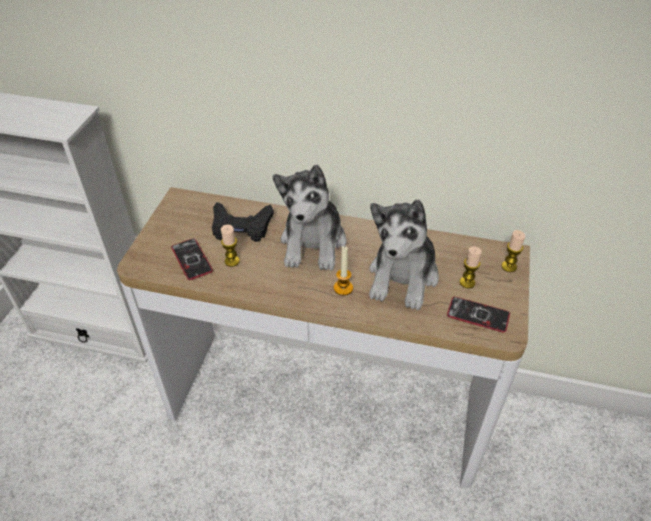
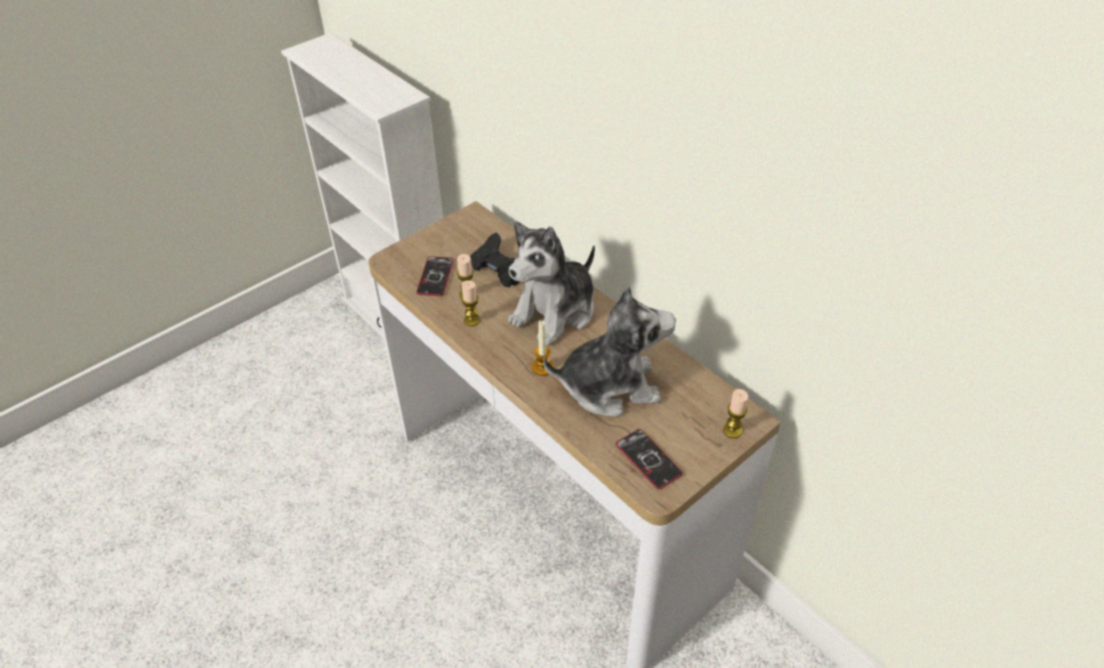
camera: 35 degrees right, 0 degrees up
(403, 277) = (610, 386): plush toy -> plush toy turned 150 degrees counterclockwise
(467, 282) = (670, 423): candle -> candle (472, 320)

